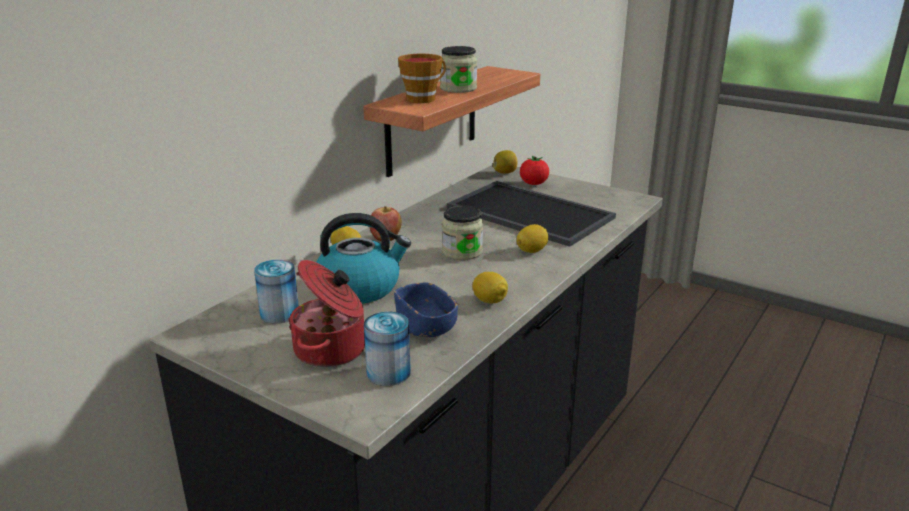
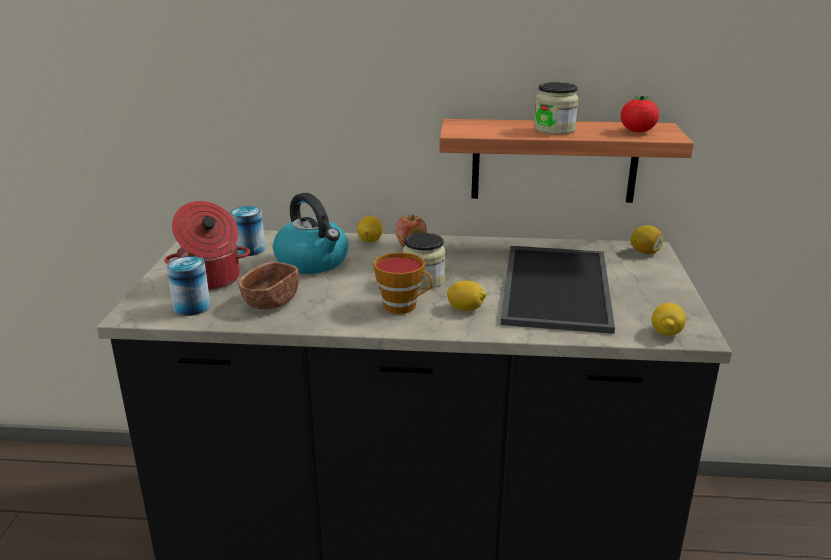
camera: 60 degrees right, 0 degrees up
(424, 99) = (495, 127): cup -> cup (404, 306)
(425, 327) = (271, 301): blue bowl -> brown bowl
(489, 301) = (340, 315): lemon -> lemon (666, 333)
(533, 184) = (638, 272): tomato -> tomato (637, 131)

